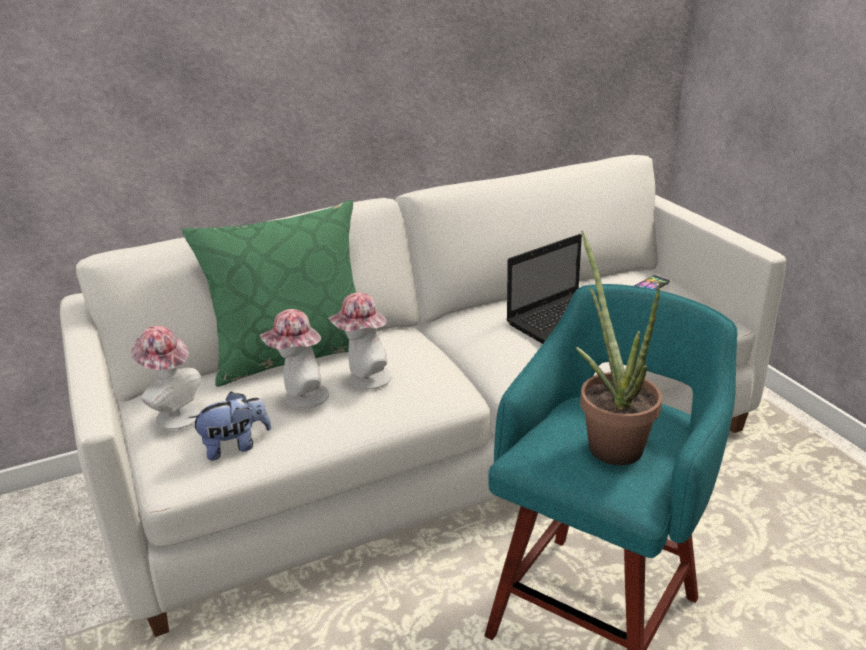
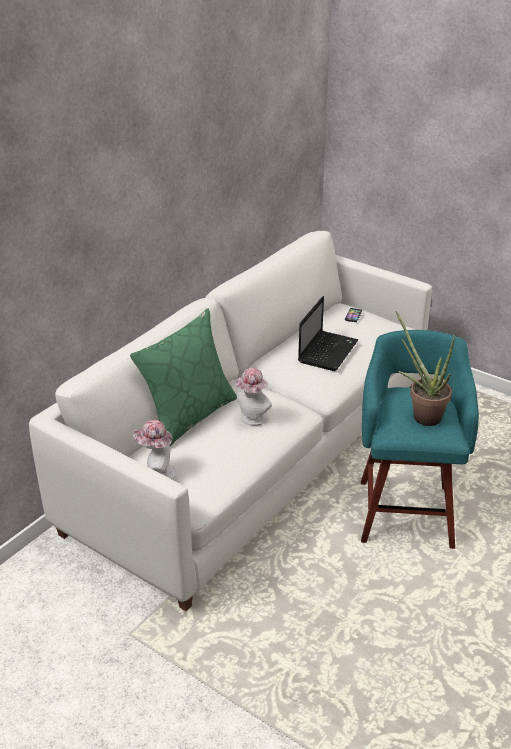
camera: 30 degrees left, 5 degrees up
(235, 446) = (213, 480): plush toy -> none
(301, 398) = (226, 441): hat -> none

